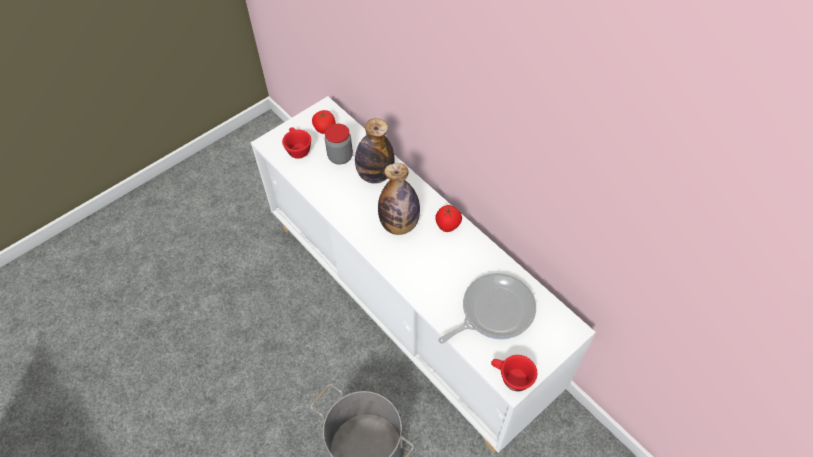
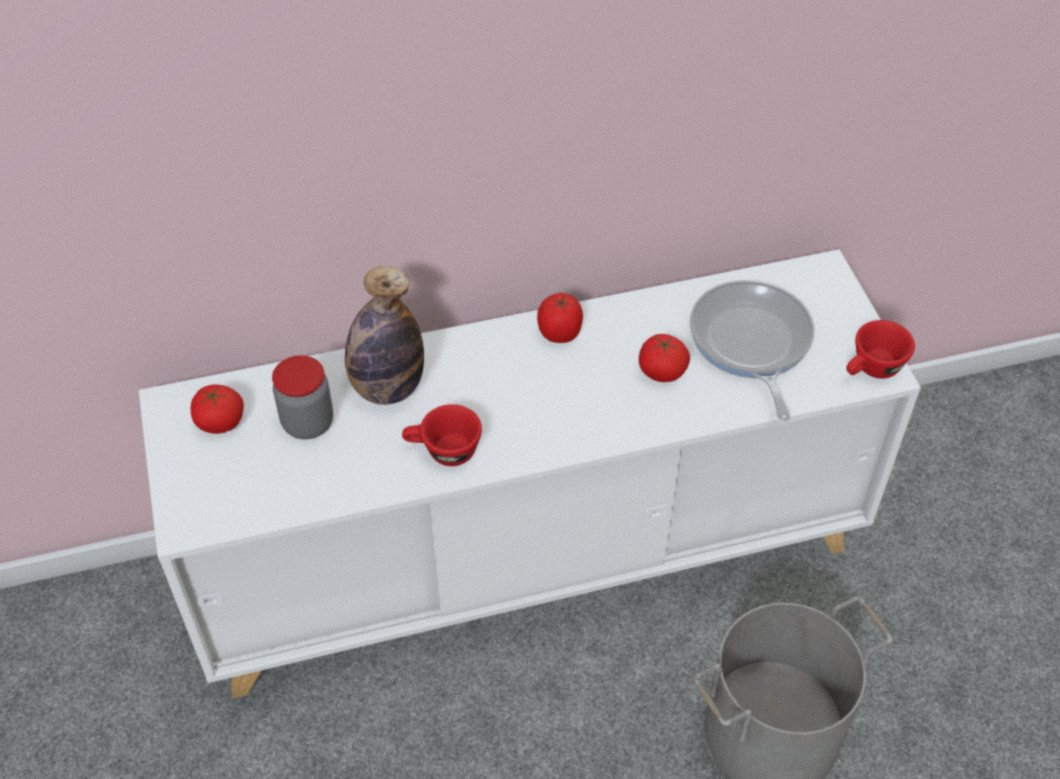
camera: 65 degrees left, 5 degrees down
(297, 149) = (237, 482): red cup -> red cup (443, 451)
(399, 225) = (518, 395): bottle -> none
(449, 278) = (662, 372): none -> tomato

